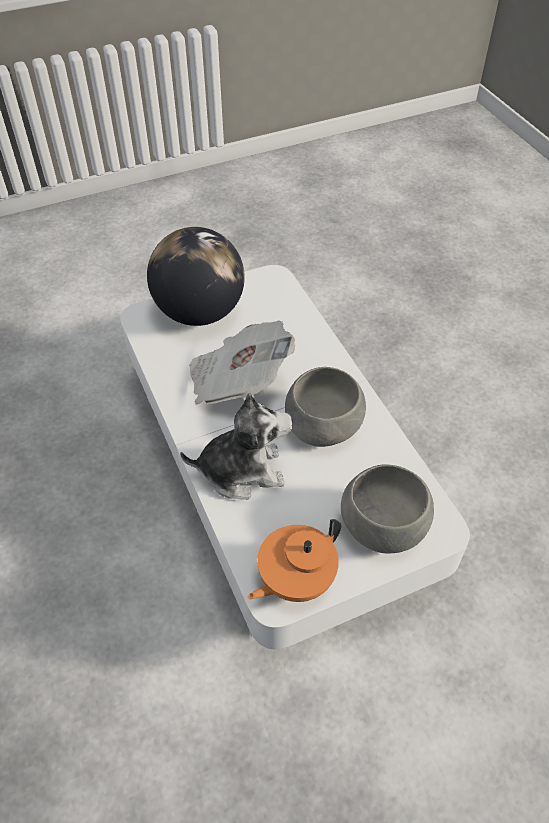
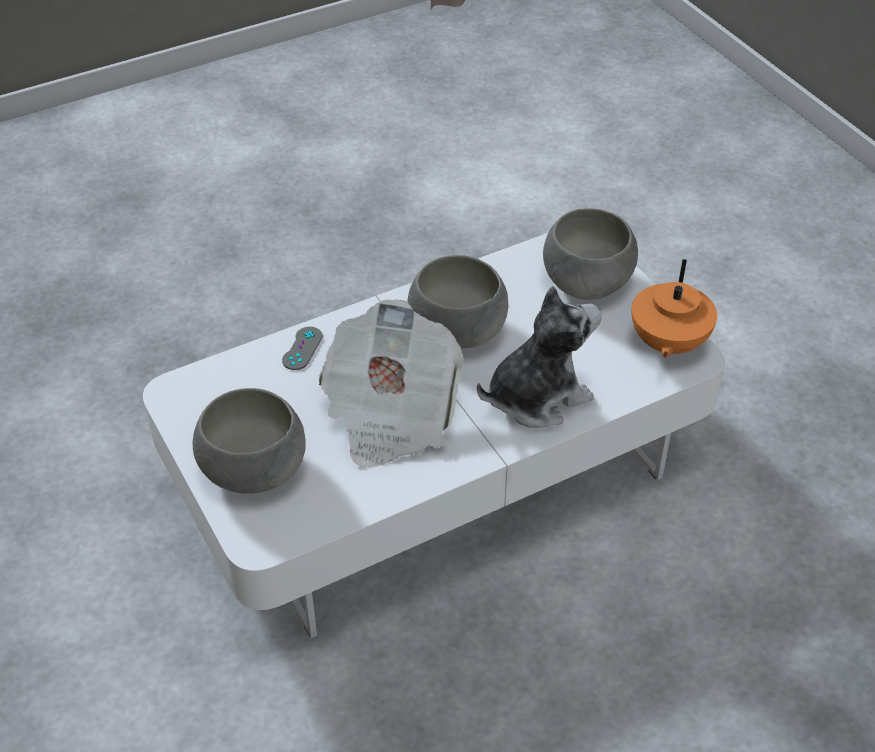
camera: 95 degrees left, 5 degrees down
(199, 312) = (252, 469): globe -> grey bowl
(242, 471) = (536, 397): plush toy -> plush toy turned 75 degrees clockwise
(295, 579) = (667, 344): orange teapot -> orange teapot turned 60 degrees clockwise
(309, 337) = (302, 348): none -> grey game controller

